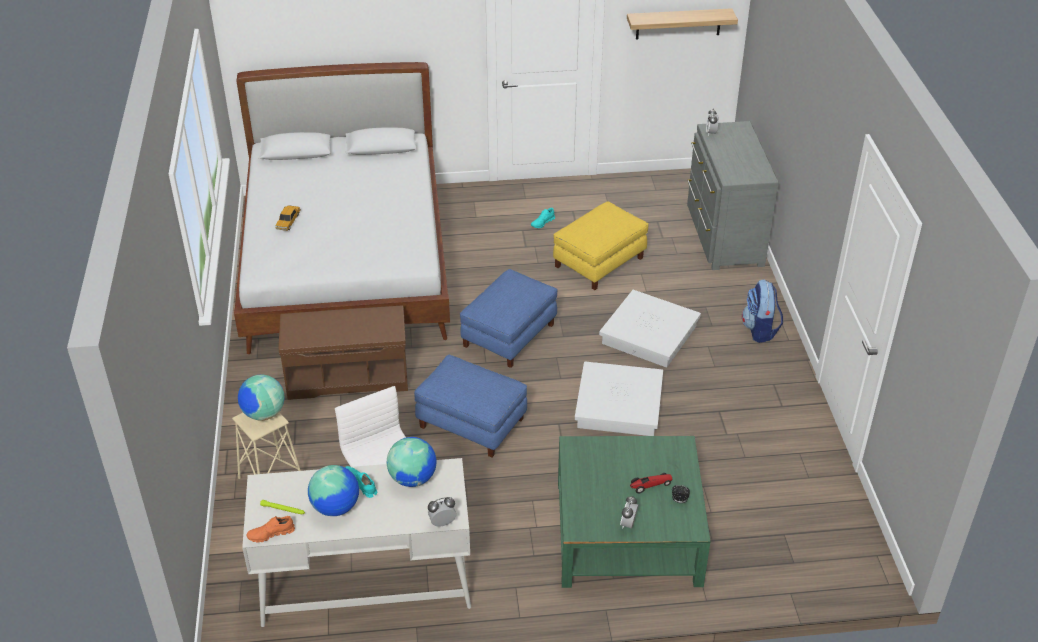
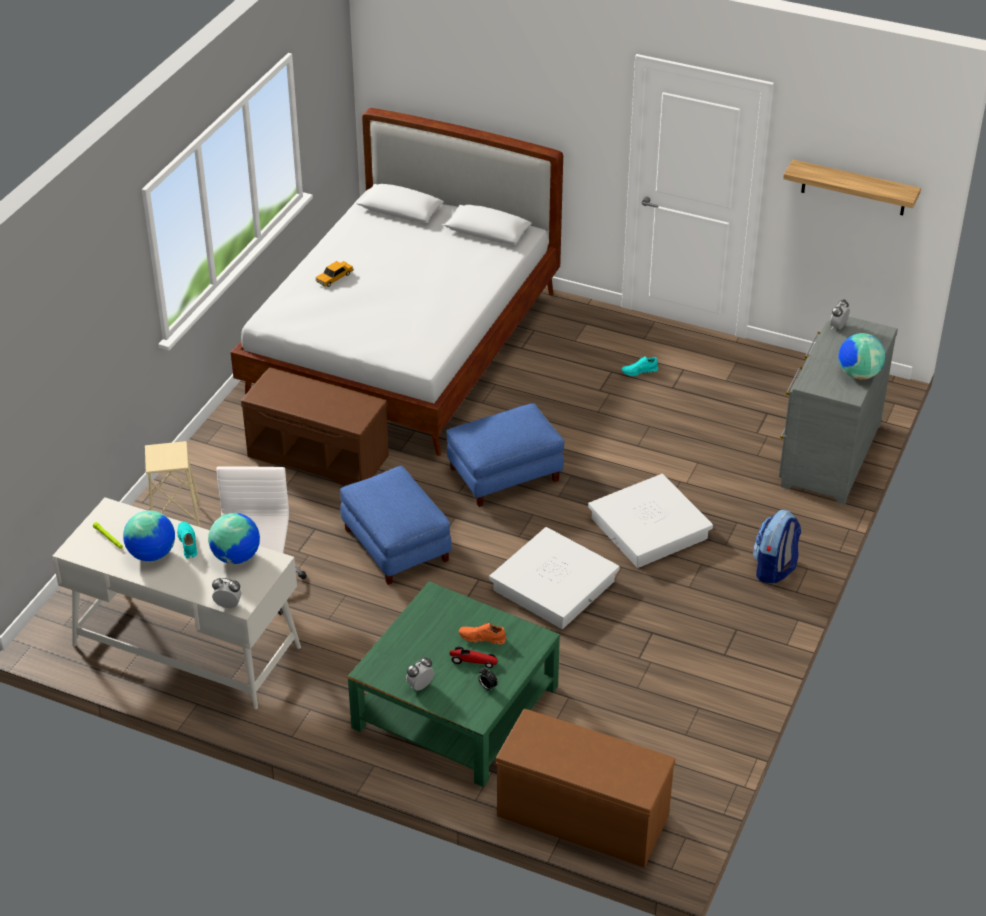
camera: 30 degrees right, 0 degrees up
(263, 413) = (173, 452): globe -> globe (858, 374)
(271, 534) = (82, 554): orange shoe -> orange shoe (482, 638)
(599, 263) = (663, 435): yellow ottoman -> none
(792, 575) = (581, 816): none -> brown bench

